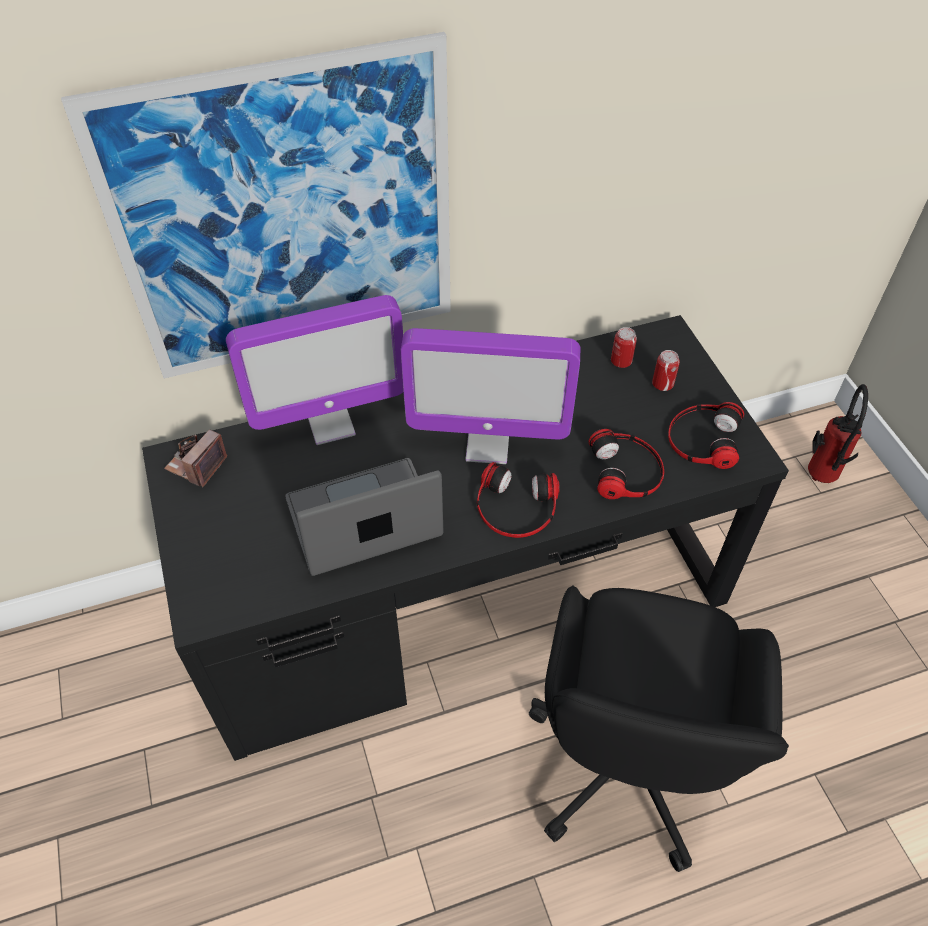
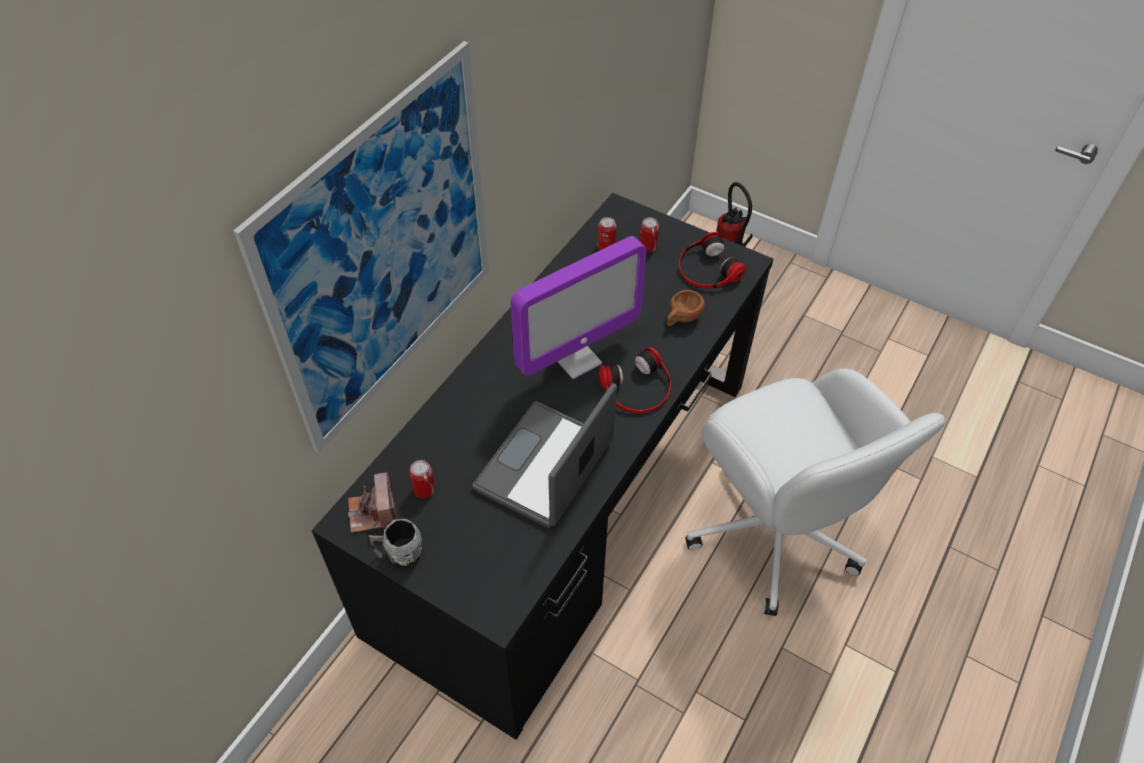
camera: 40 degrees left, 0 degrees up
(181, 511) = (399, 553): none -> grey mug
(251, 473) = (424, 490): none -> can
(330, 424) = (447, 415): monitor -> none
(626, 470) = (681, 318): headphones -> brown cup
(626, 764) = (772, 535): black office chair -> white office chair

